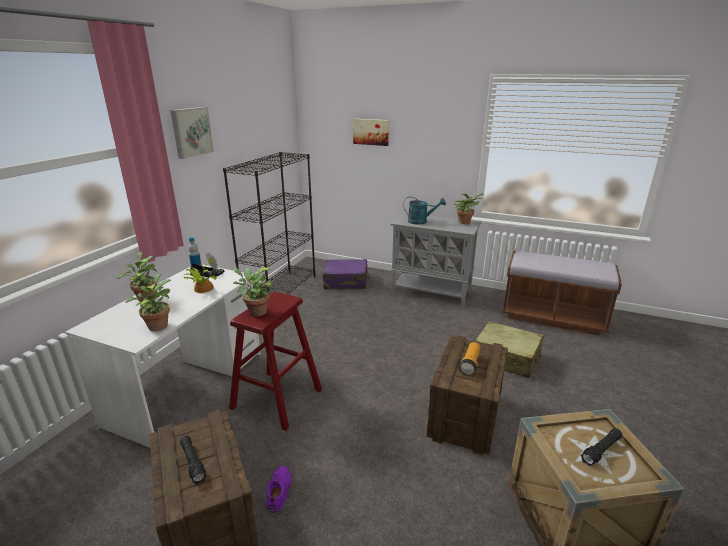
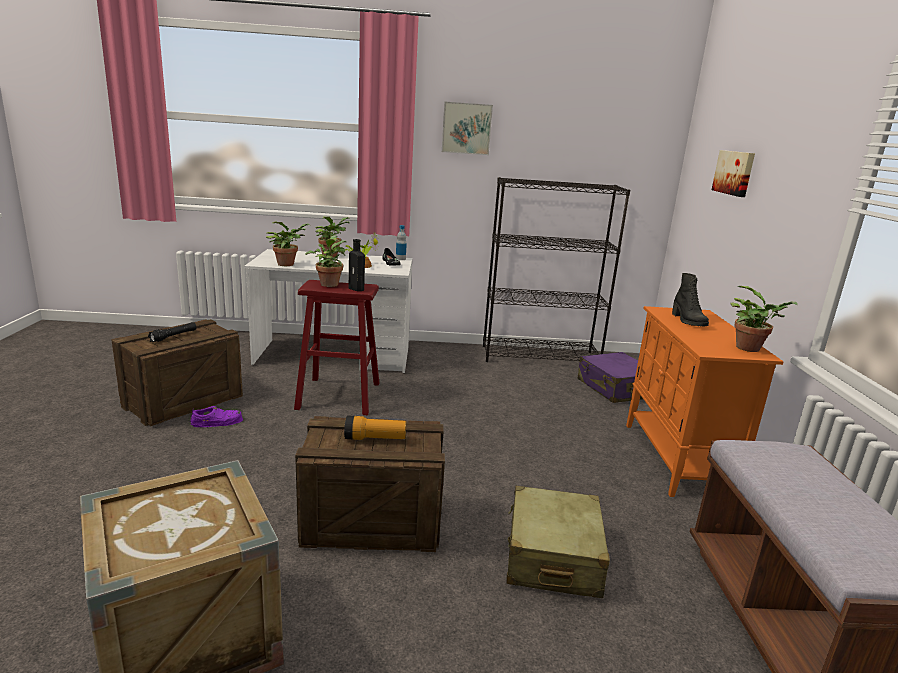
camera: 65 degrees right, 5 degrees down
(283, 301) = (357, 289): none -> black bottle
(421, 221) = (687, 321): turquoise watering can -> black boot
(432, 294) = (677, 460): grey cabinet -> orange cabinet
(601, 450) = (179, 527): black flashlight -> none

